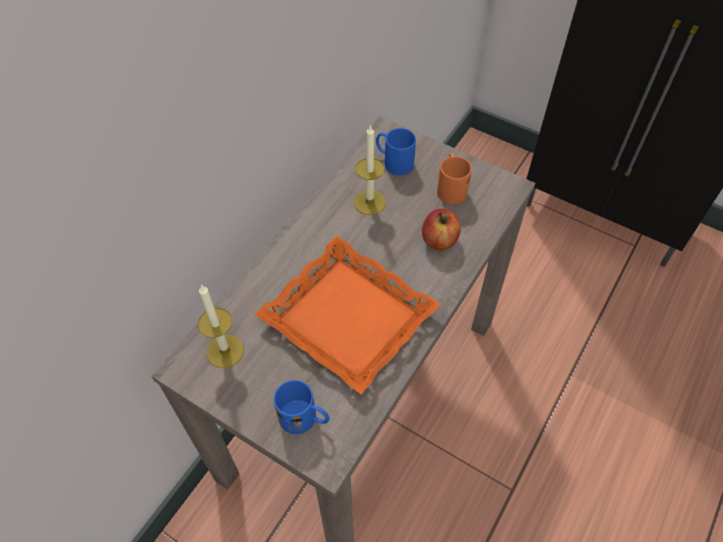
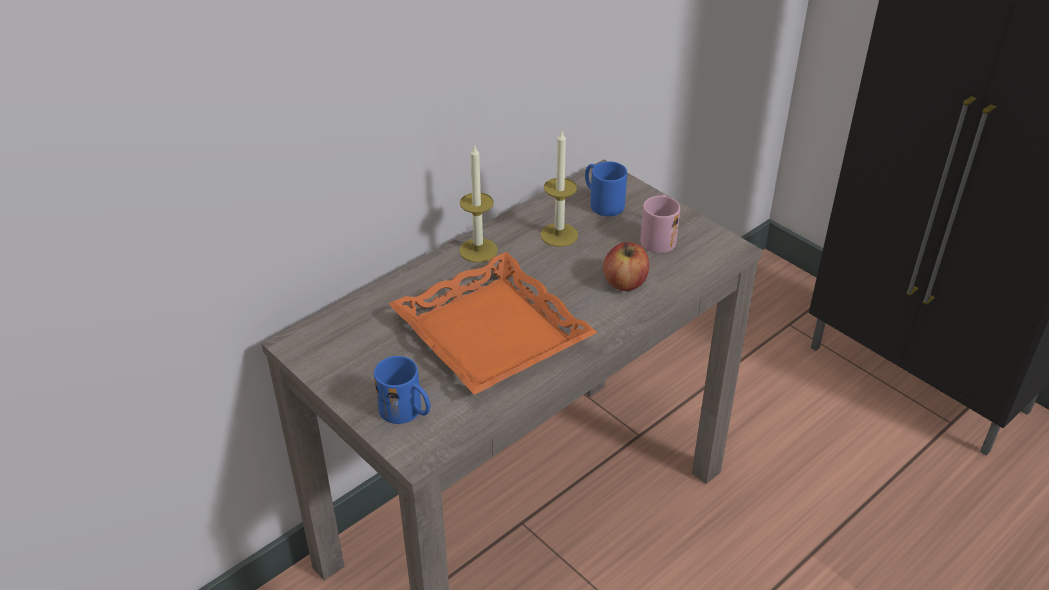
camera: 15 degrees right, 15 degrees down
(225, 351) = (346, 336): candle -> candle (478, 250)
(450, 187) = (658, 237): orange mug -> pink mug

